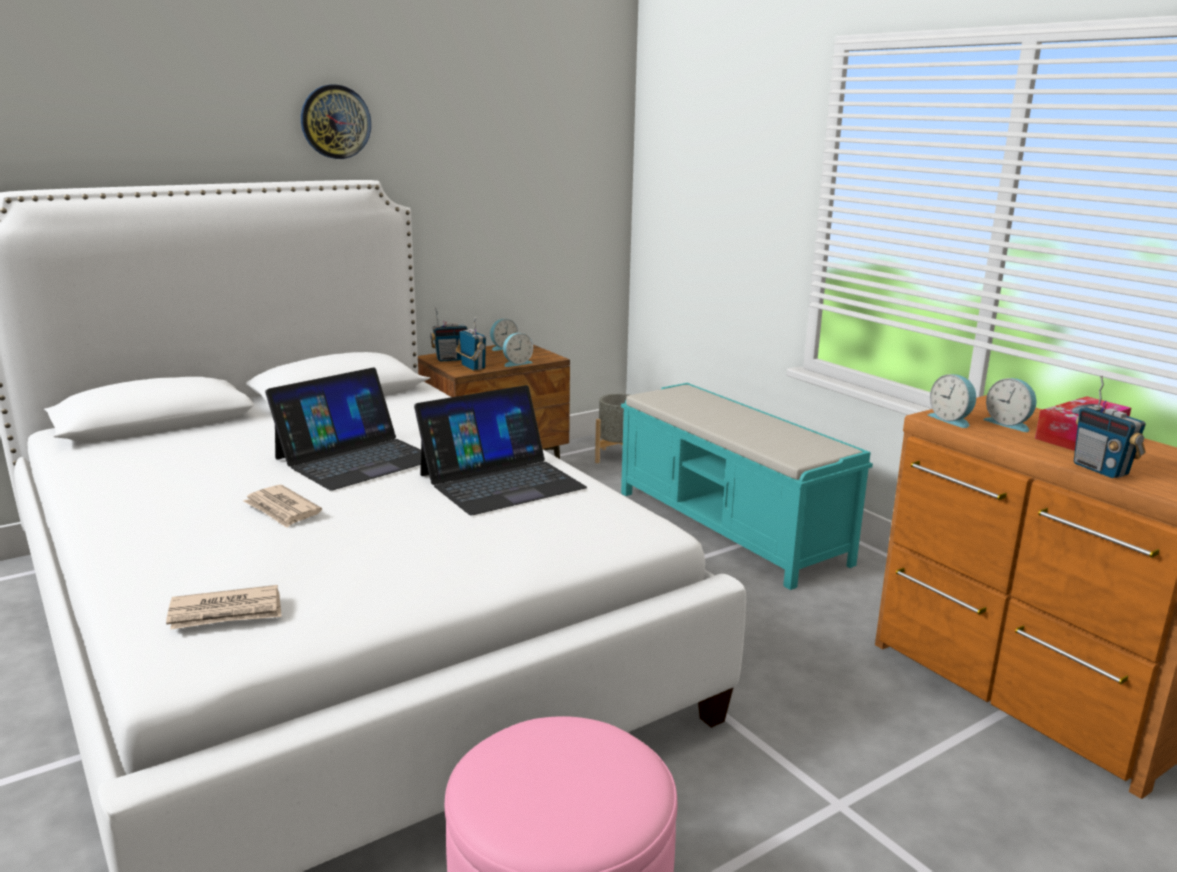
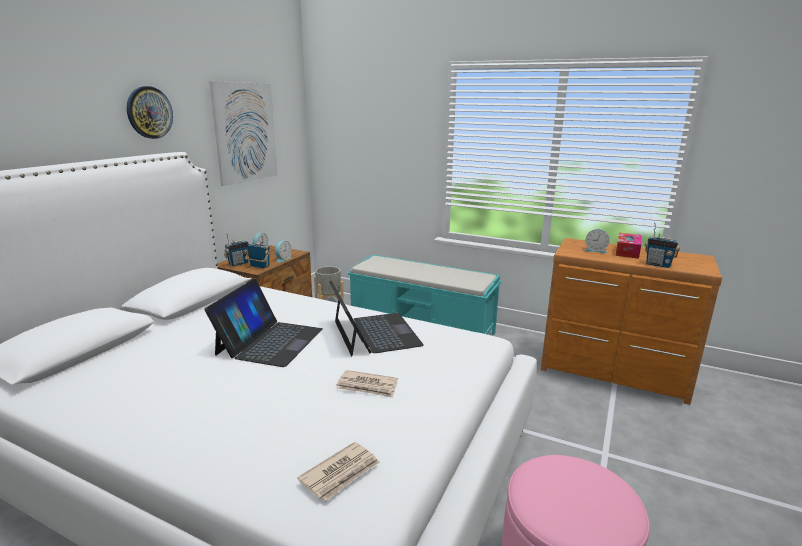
camera: 30 degrees left, 0 degrees up
(282, 509) = (272, 389): newspaper -> newspaper (368, 386)
(501, 481) = (374, 333): laptop -> laptop turned 45 degrees counterclockwise
(502, 158) = (245, 132): none -> picture
(951, 420) = (574, 252): alarm clock -> none

